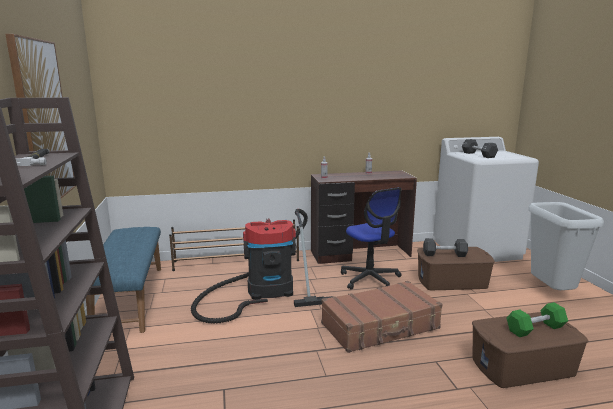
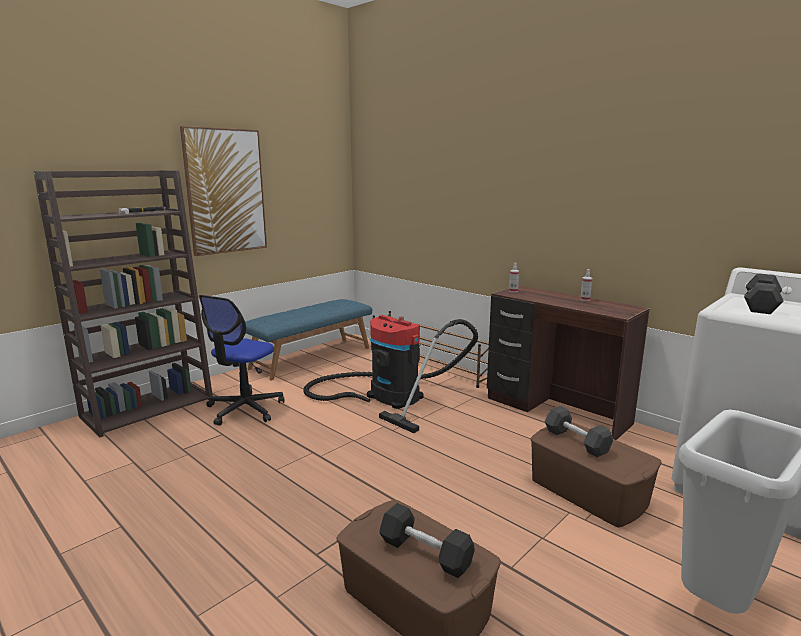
camera: 55 degrees right, 0 degrees up
(370, 279) = (499, 435): office chair -> office chair (245, 409)
(381, 326) = (396, 472): brown suitcase -> none
(535, 329) = (425, 553): green dumbbell -> black dumbbell

